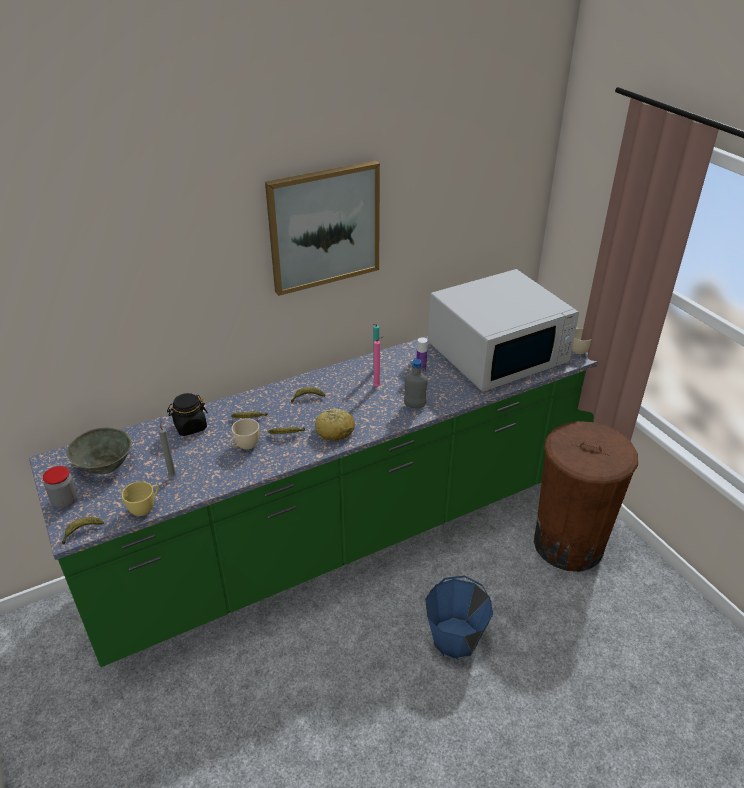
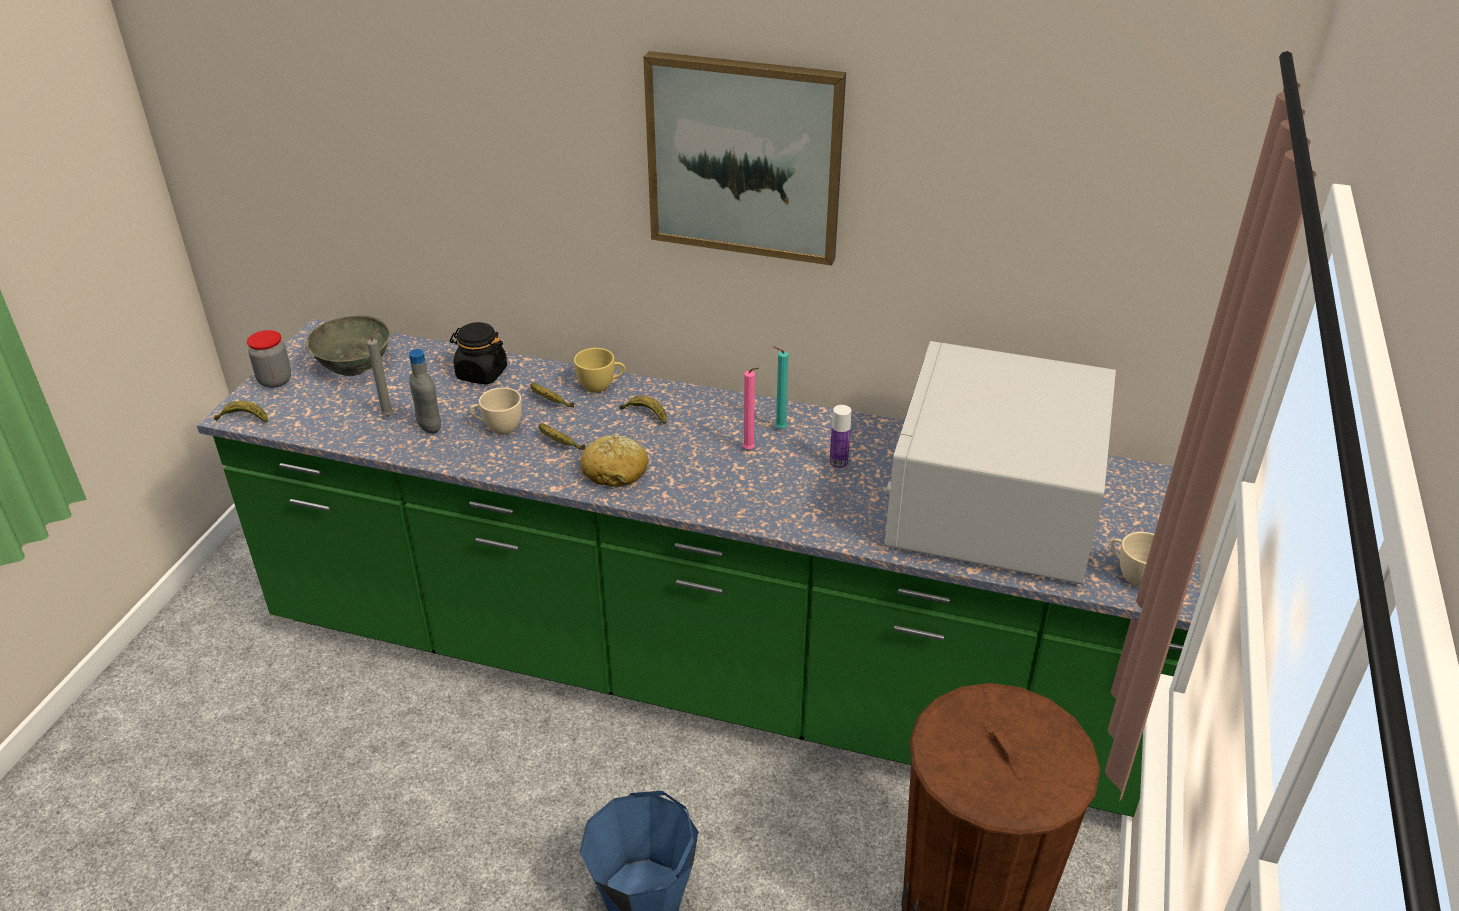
camera: 45 degrees right, 0 degrees up
(145, 508) = (321, 431): yellow cup -> yellow cup (601, 386)
(414, 405) = (757, 502): grey bottle -> grey bottle (429, 427)
(498, 353) = (993, 505): white microwave -> white microwave turned 90 degrees clockwise

